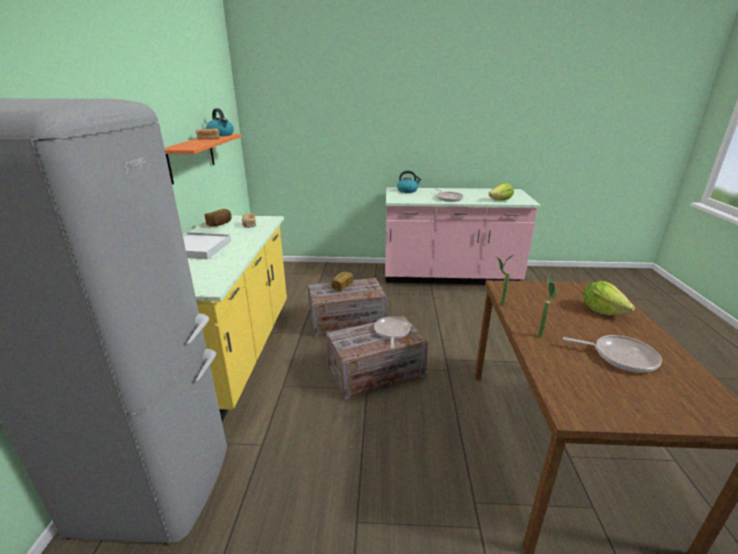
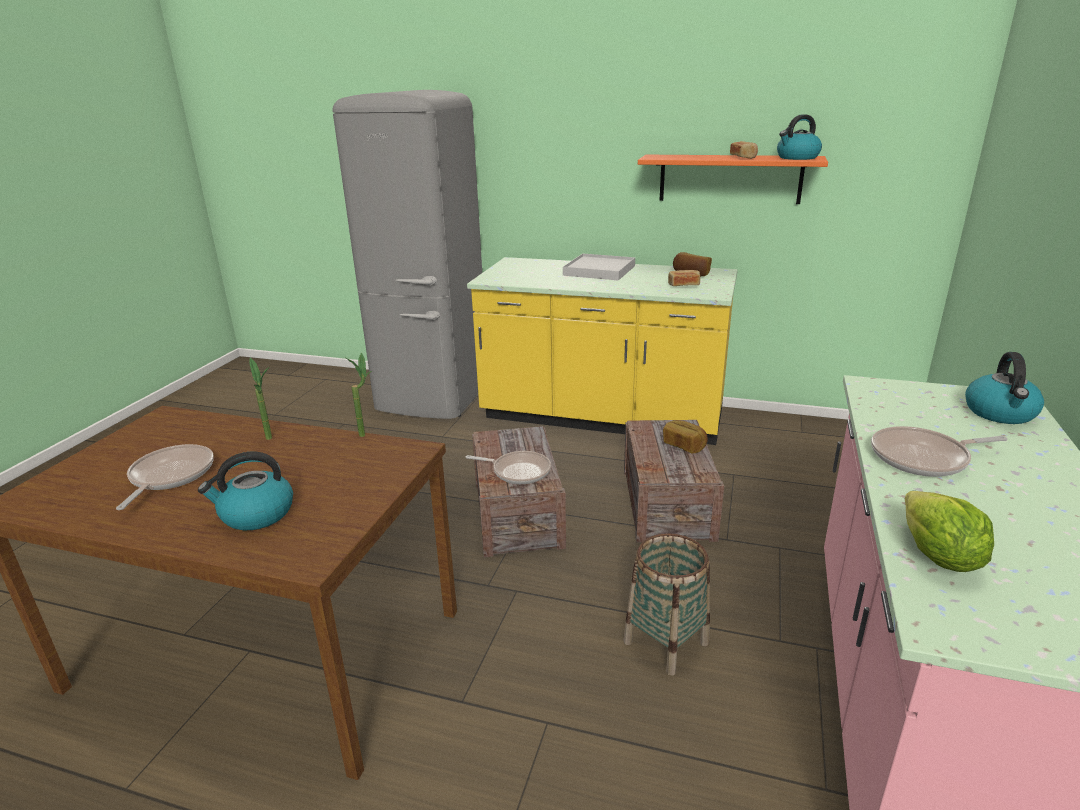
camera: 105 degrees right, 0 degrees up
(451, 316) = (665, 642): none -> basket
(602, 310) = (256, 514): lettuce -> kettle
(620, 356) = (169, 476): frying pan -> frying pan turned 150 degrees clockwise

